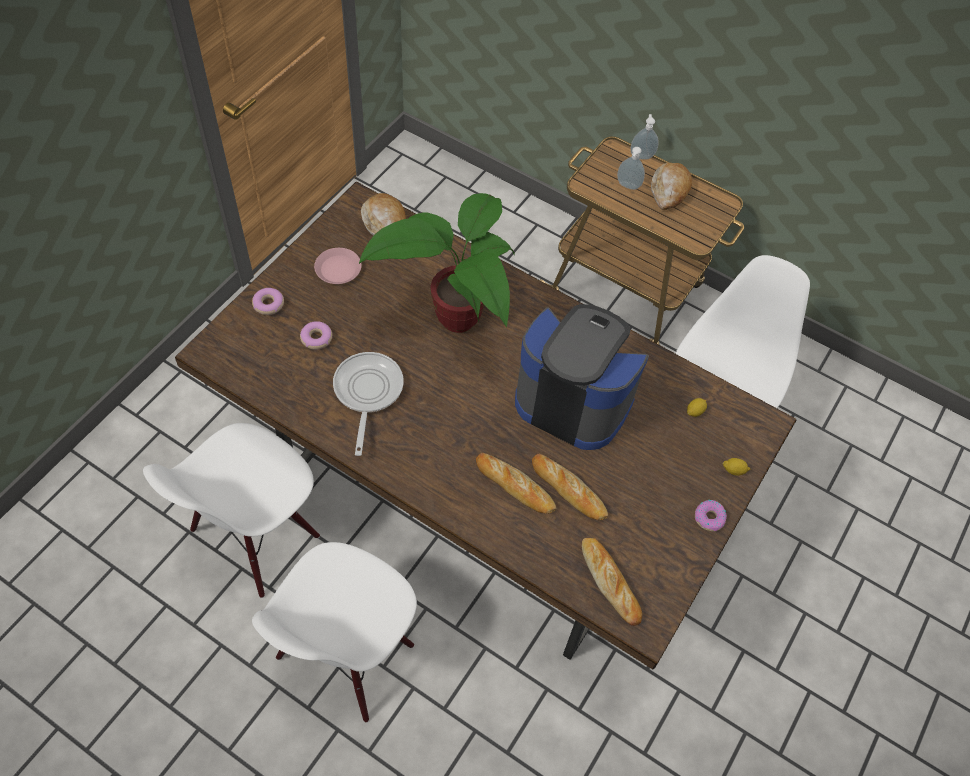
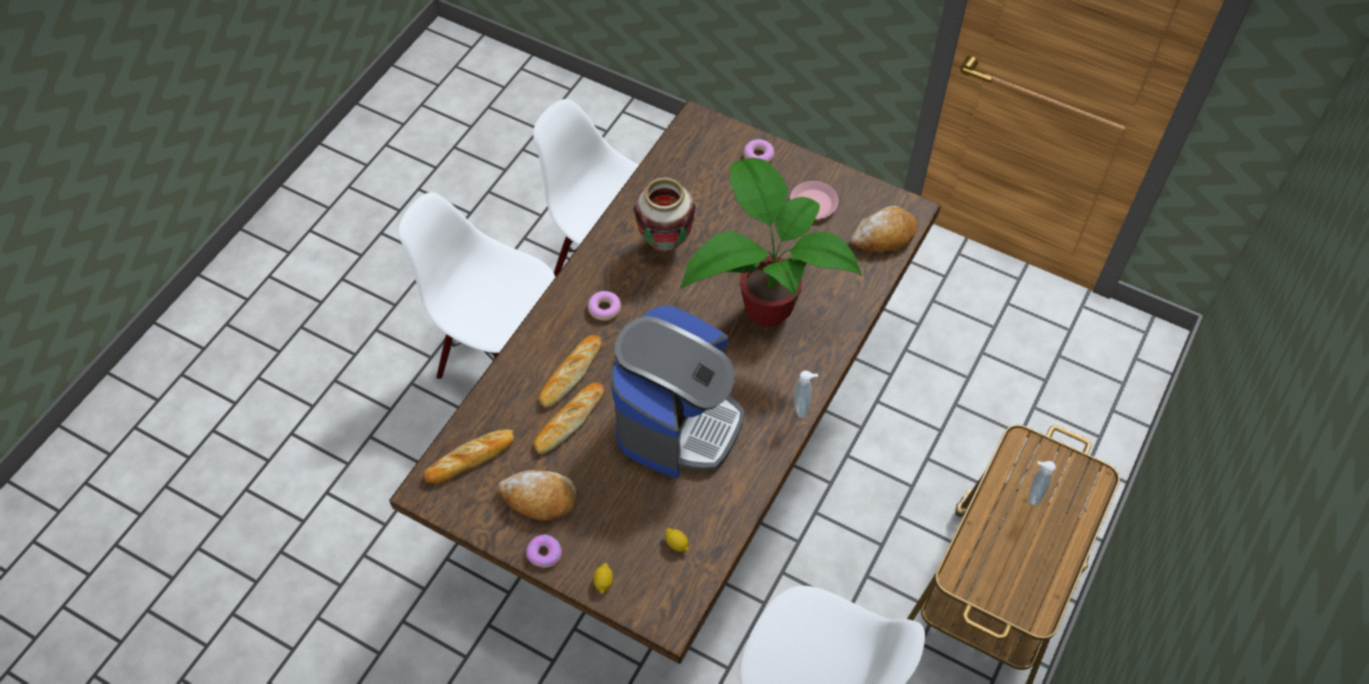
camera: 90 degrees right, 0 degrees up
(316, 338) = (724, 197): donut -> donut (604, 308)
(367, 393) = (665, 244): frying pan -> vase
(641, 156) = (1093, 510): soap dispenser -> soap dispenser (802, 407)
(669, 190) = (1038, 543): bread -> bread (539, 498)

